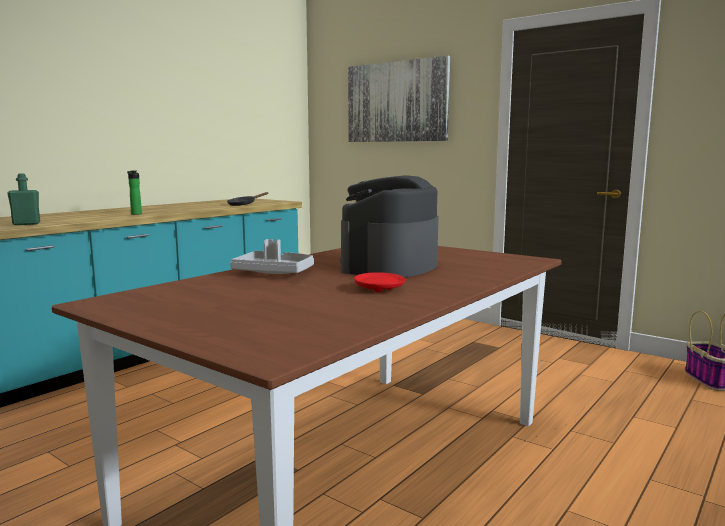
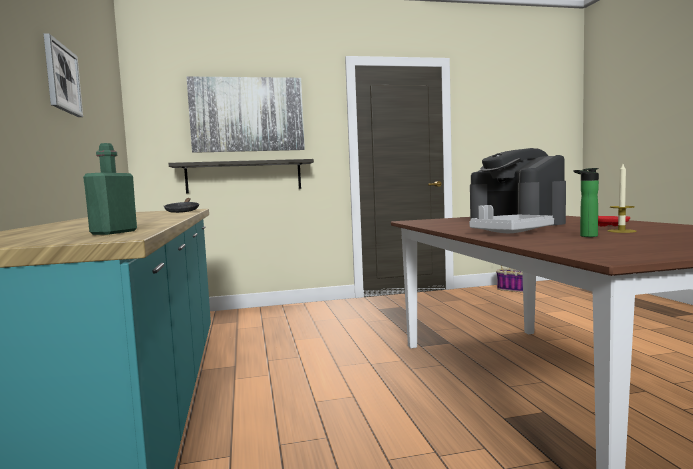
camera: 50 degrees left, 5 degrees down
(135, 214) = (149, 220): bottle -> bottle (586, 236)
(178, 99) = (62, 78): none -> picture
(311, 295) = (621, 231): none -> candle
(390, 168) = (244, 176): none -> shelf

